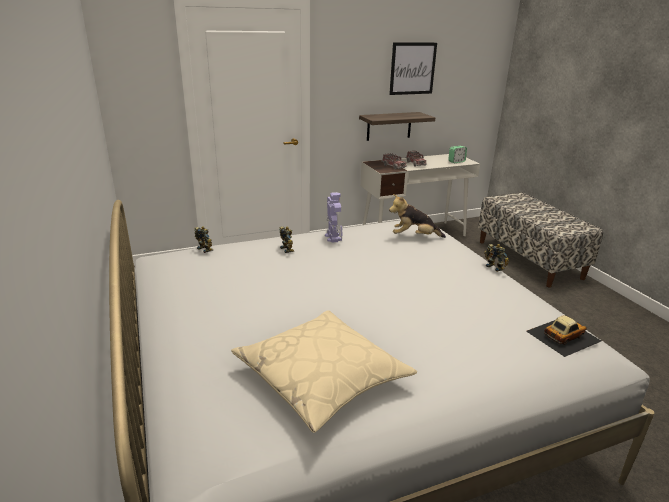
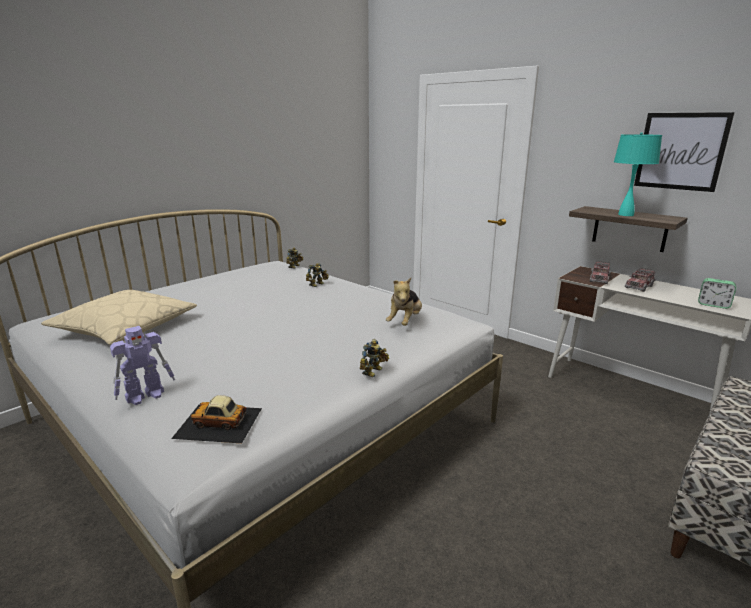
camera: 65 degrees right, 5 degrees down
(333, 237) = (359, 293): toy robot -> toy robot (146, 395)
(400, 116) = (626, 215): none -> turquoise table lamp
(414, 237) = (405, 322): plush toy -> plush toy turned 135 degrees counterclockwise
(562, 335) = (219, 423): toy car -> toy car turned 150 degrees clockwise

